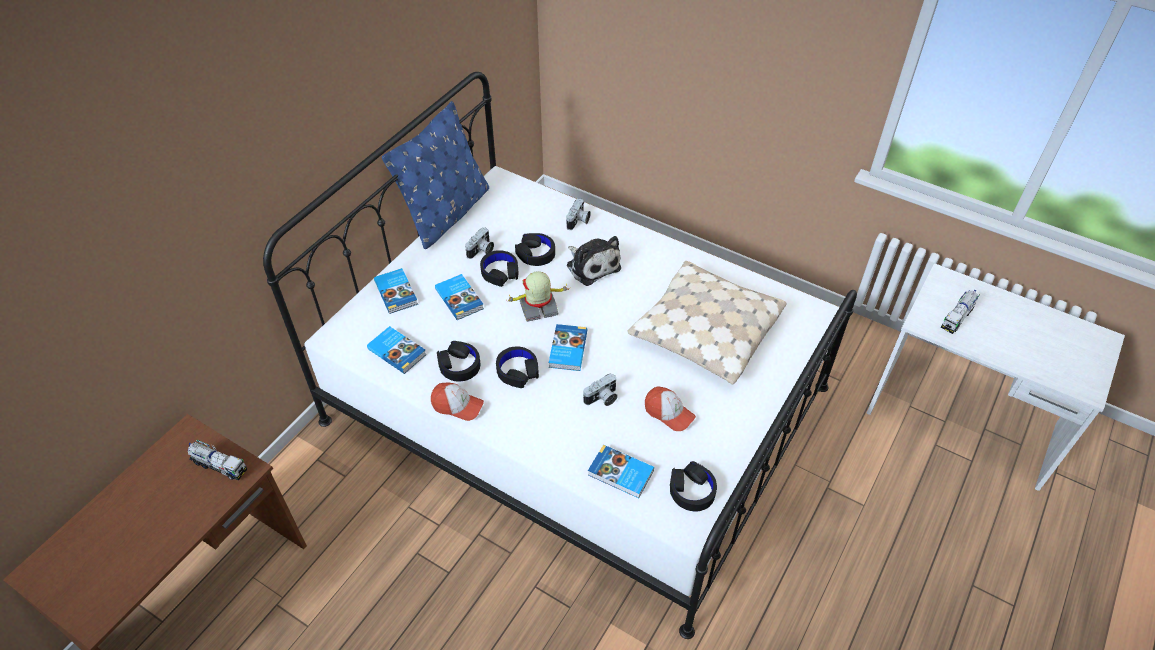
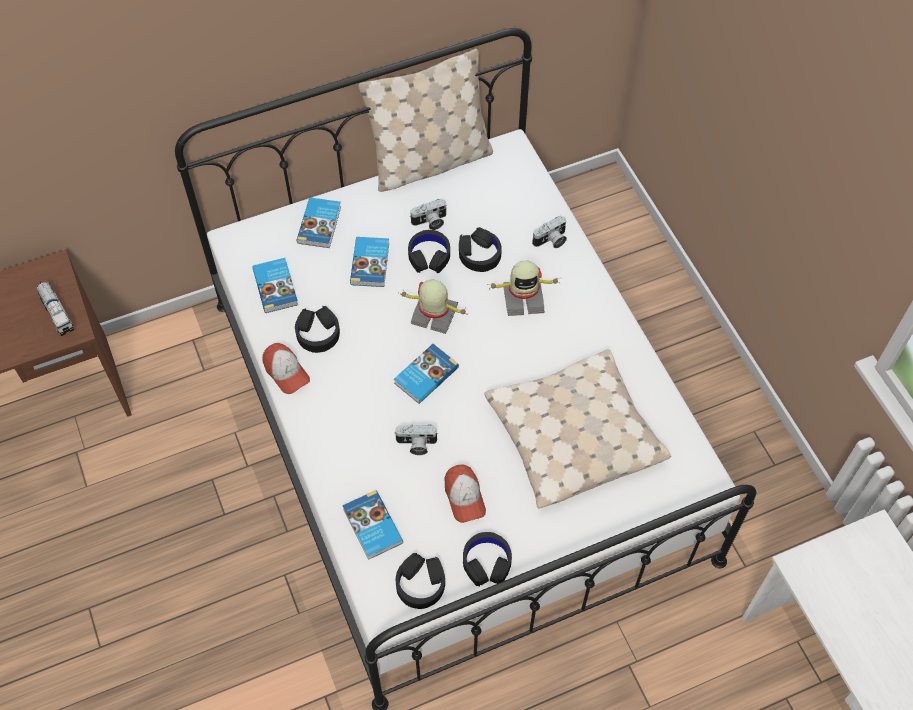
camera: 35 degrees right, 10 degrees up
(447, 214) = (430, 162): blue pillow -> beige pillow
(517, 371) = (363, 370): black headphones -> black headphones (487, 562)
(592, 265) = (523, 298): plush toy -> toy robot
(957, 317) = (845, 584): toy truck -> none

